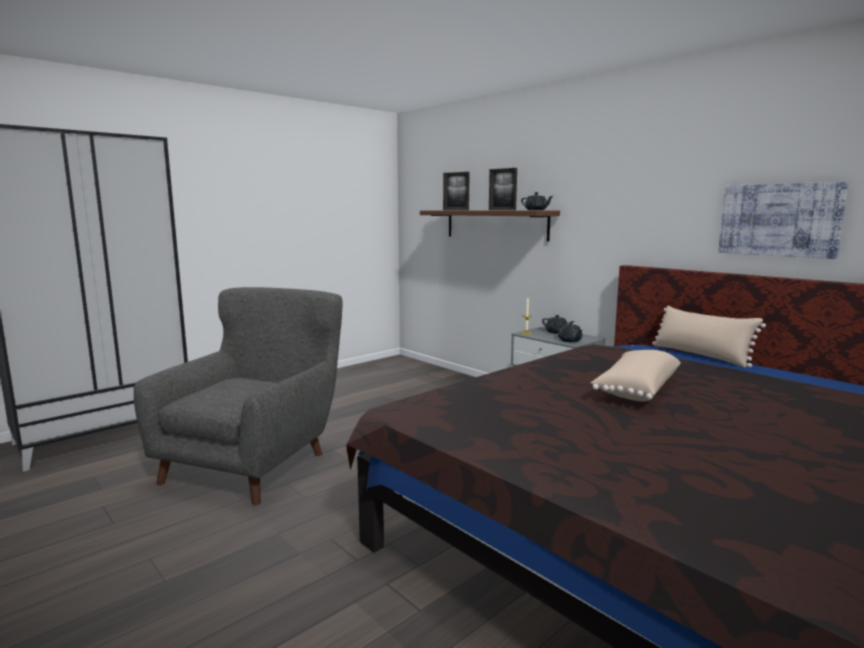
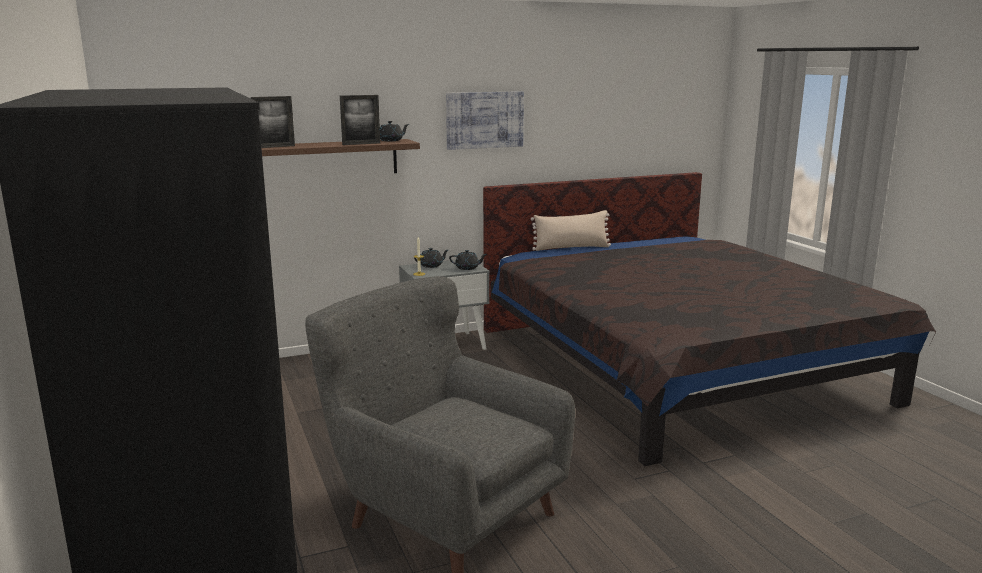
camera: 70 degrees left, 5 degrees up
(635, 389) = (648, 275): beige pillow -> none
(779, 220) = (590, 138): picture -> picture (484, 120)

